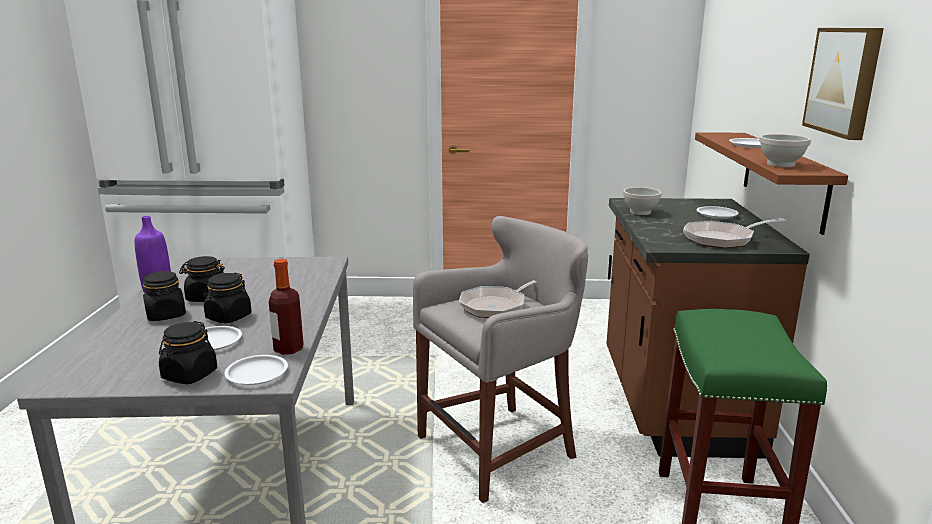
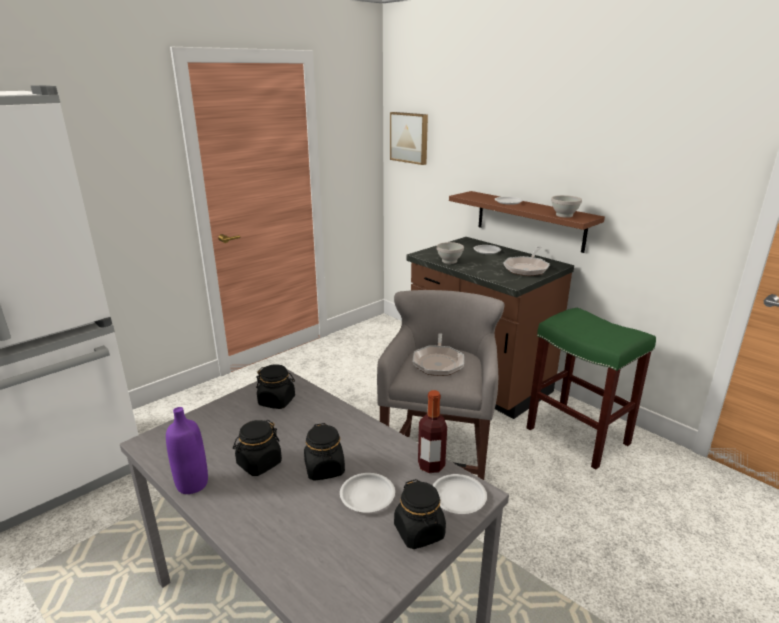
camera: 45 degrees left, 5 degrees up
(166, 315) = (265, 500): black jar -> black jar (277, 401)
(845, 81) = (591, 160): picture -> picture (410, 137)

